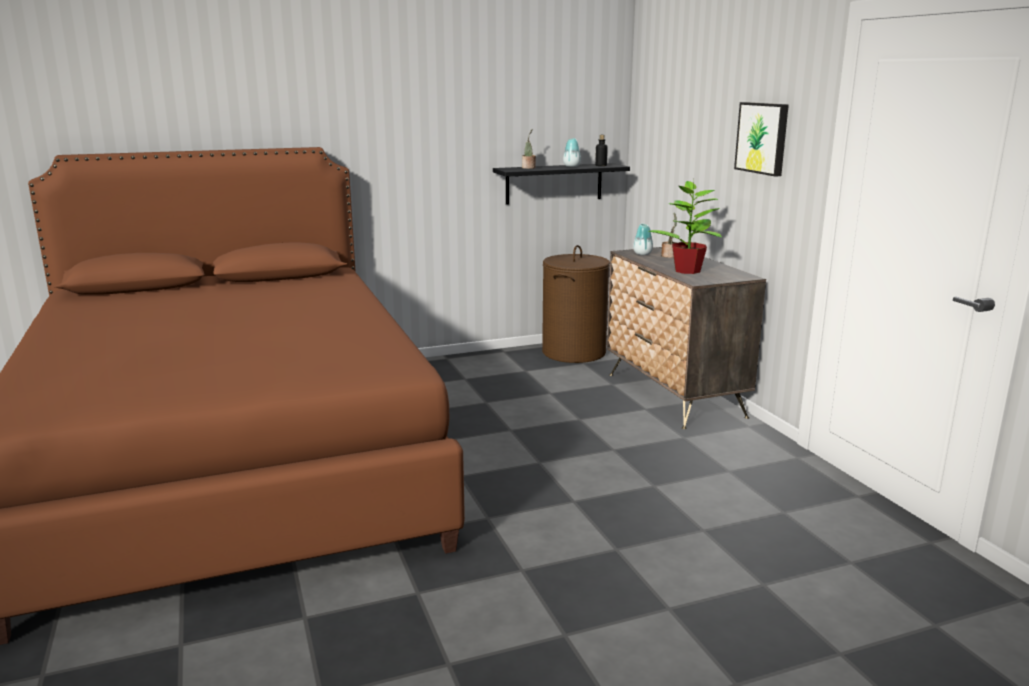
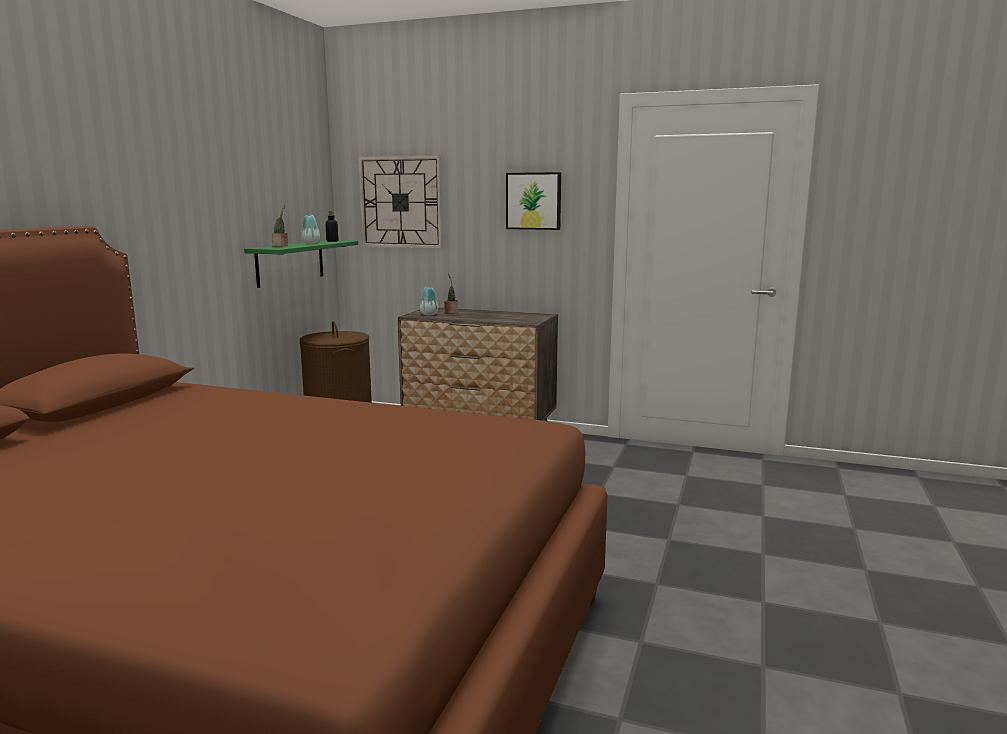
camera: 50 degrees left, 5 degrees down
(554, 183) = (290, 262): black shelf -> green shelf
(669, 128) = (401, 202): none -> wall clock
(687, 271) = (499, 318): potted plant -> none

